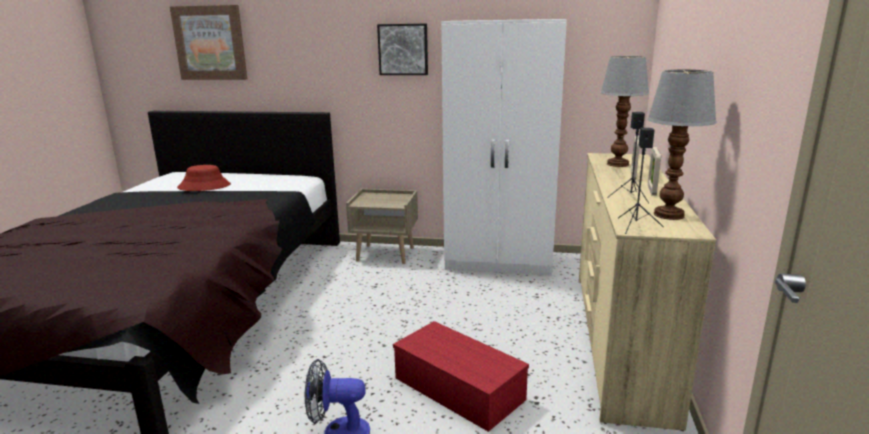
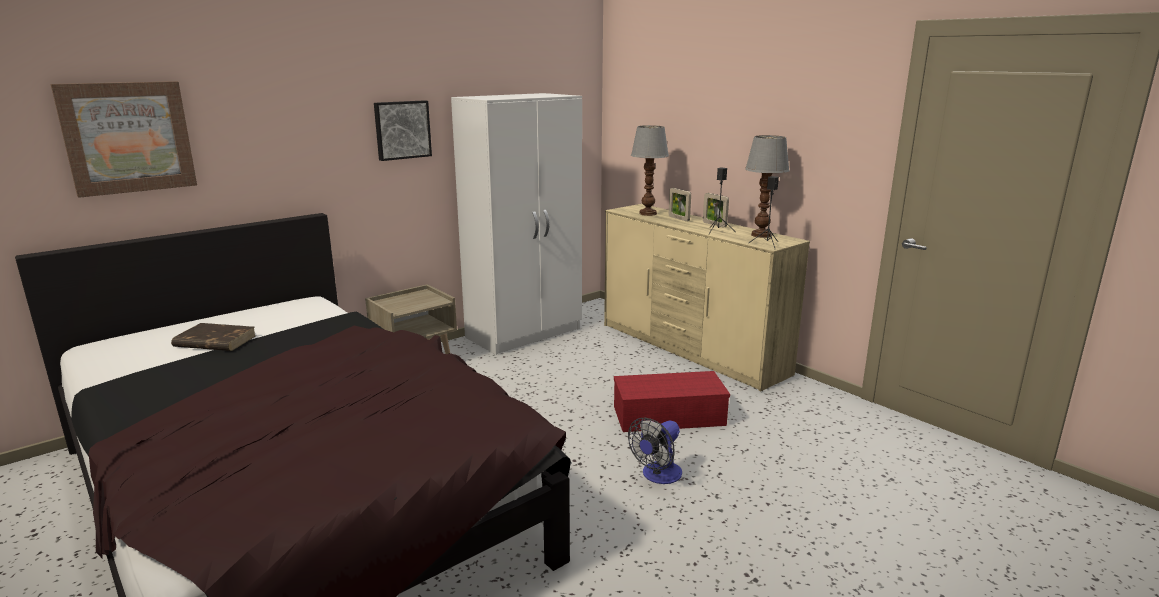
camera: 50 degrees left, 0 degrees up
(204, 186) = (214, 341): red hat -> brown book

